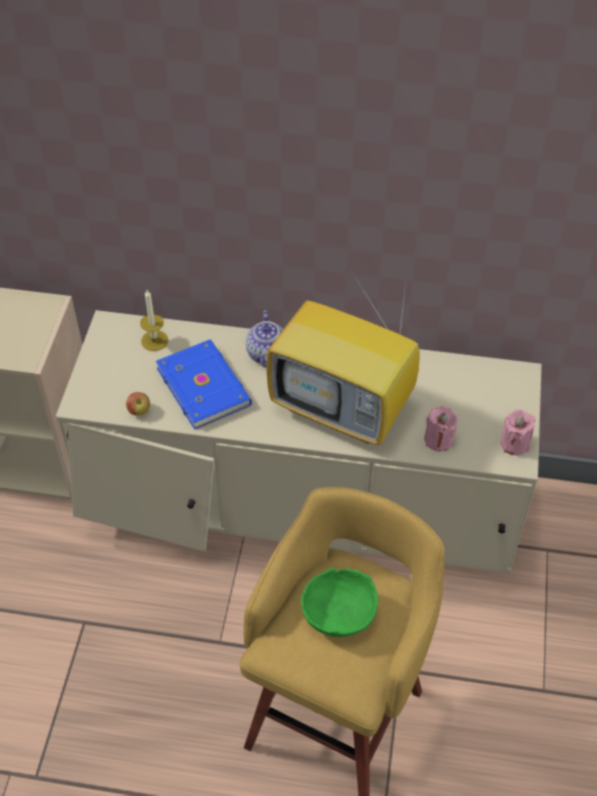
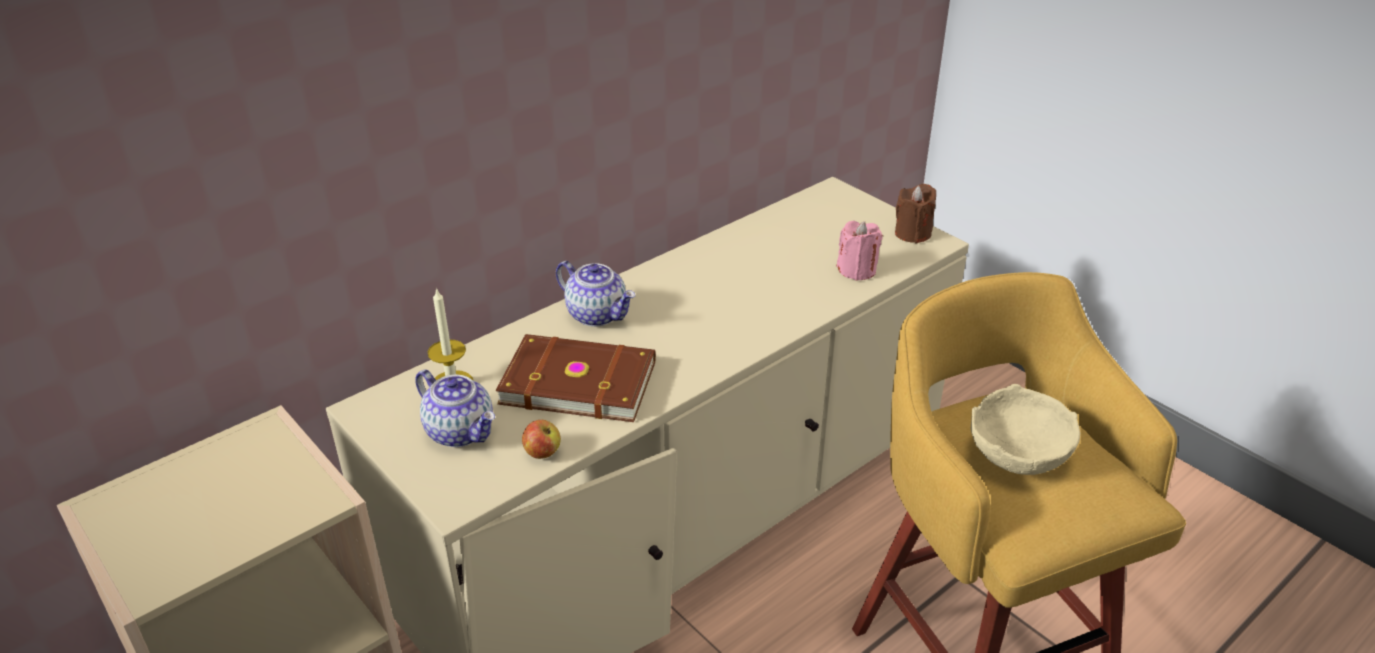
camera: 50 degrees left, 15 degrees down
(125, 370) = (461, 431): none -> teapot
(205, 385) = (578, 381): blue book -> brown book
(338, 613) = (1017, 454): green bowl -> beige bowl
(344, 408) = (744, 304): television -> none
(514, 444) = (912, 233): pink candle -> brown candle

